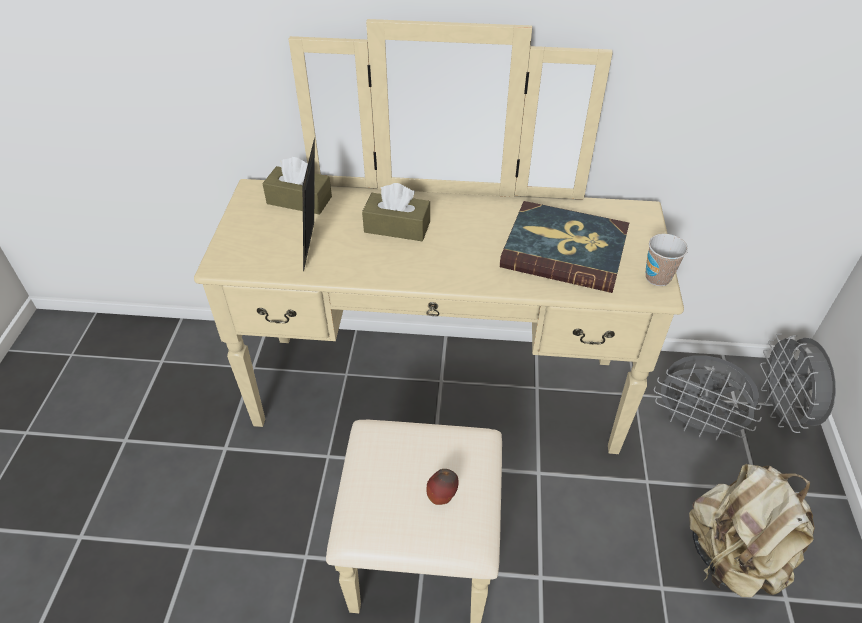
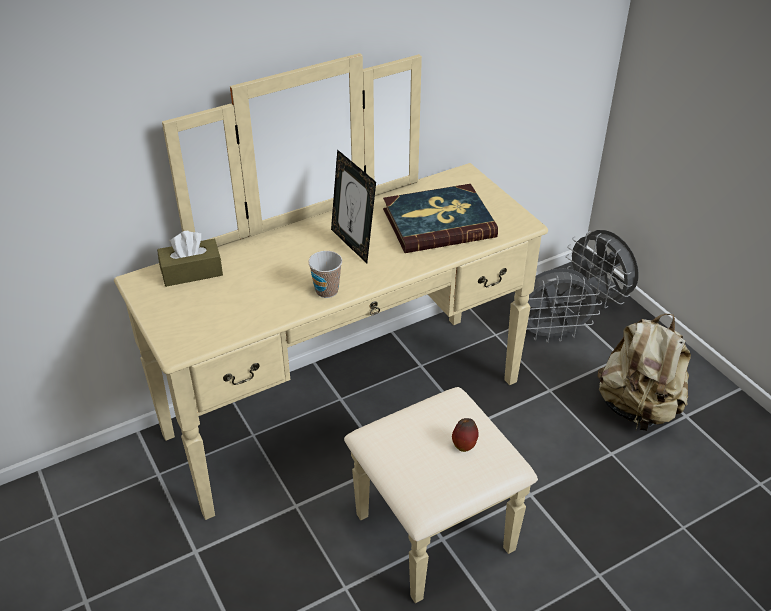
camera: 35 degrees left, 5 degrees down
(315, 246) = (246, 300): picture frame -> picture frame (353, 244)
(397, 227) = (298, 258): brown tissue box -> none
(657, 278) = (515, 215): cup -> cup (327, 291)

